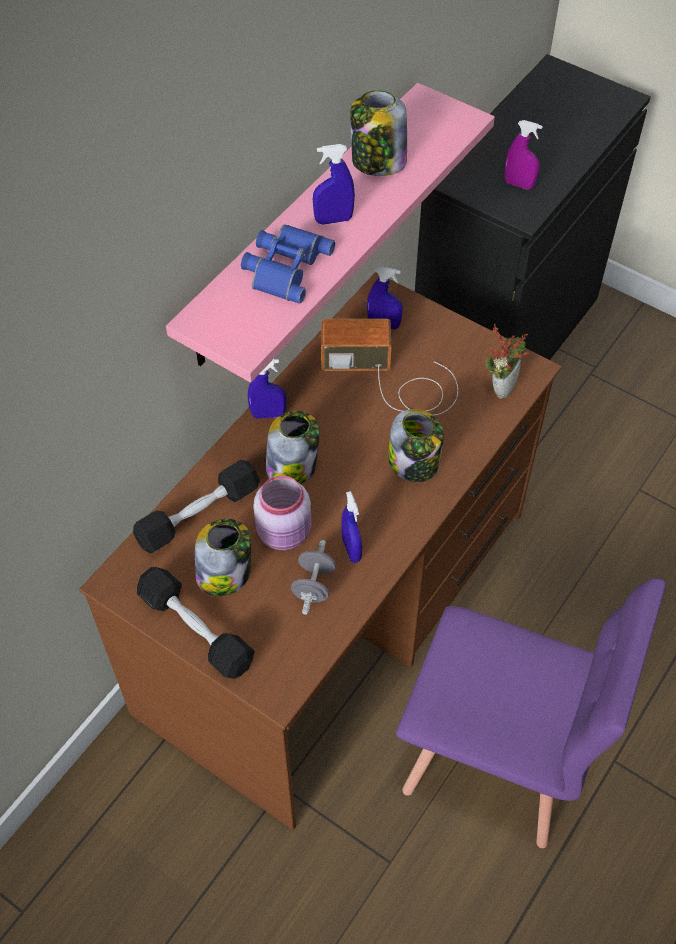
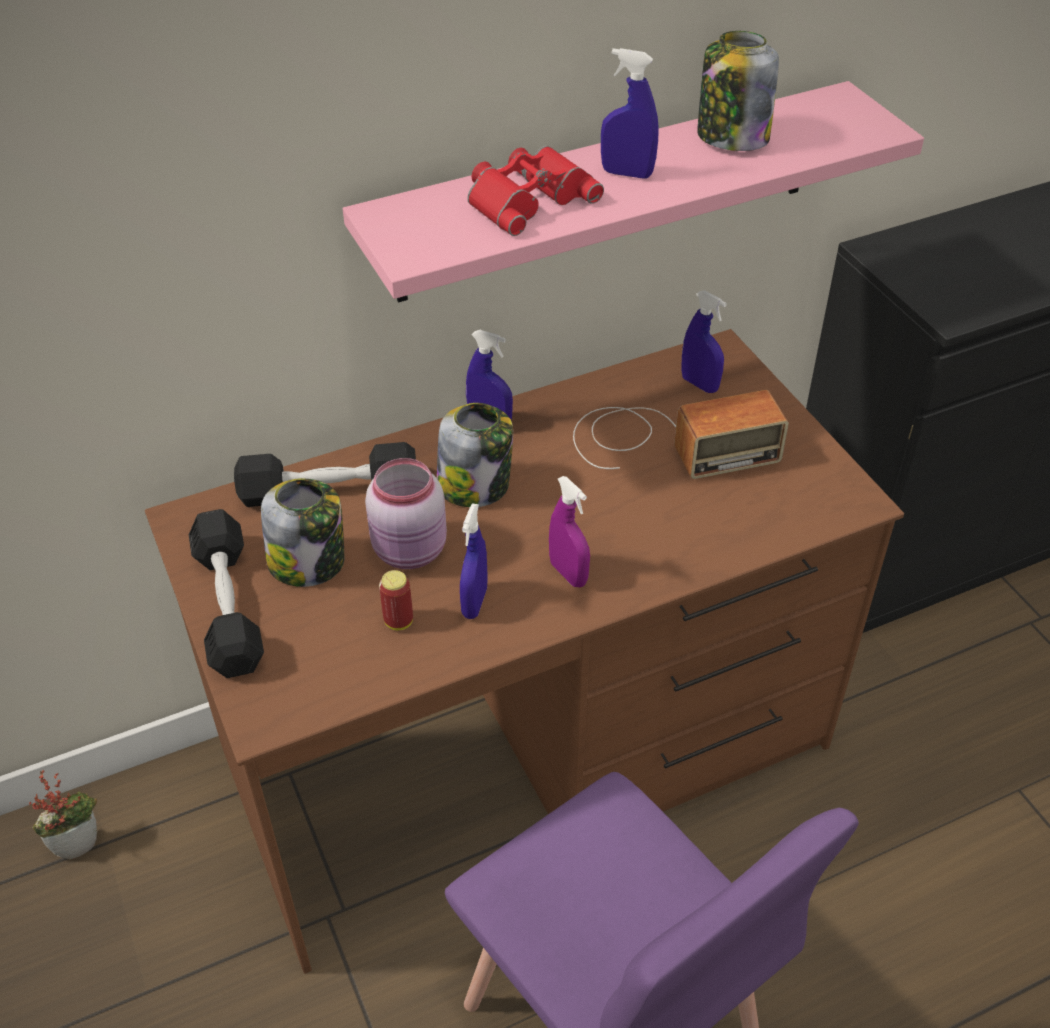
camera: 30 degrees right, 10 degrees down
(284, 266) = (528, 197): blue binoculars -> red binoculars
(313, 585) = (398, 621): grey dumbbell -> can
(392, 378) = (667, 442): radio -> radio turned 135 degrees clockwise
(414, 463) = (626, 542): jar -> none
(501, 386) = (804, 503): potted plant -> potted plant (79, 843)
(519, 184) = (967, 282): purple spray bottle -> purple spray bottle (568, 573)

